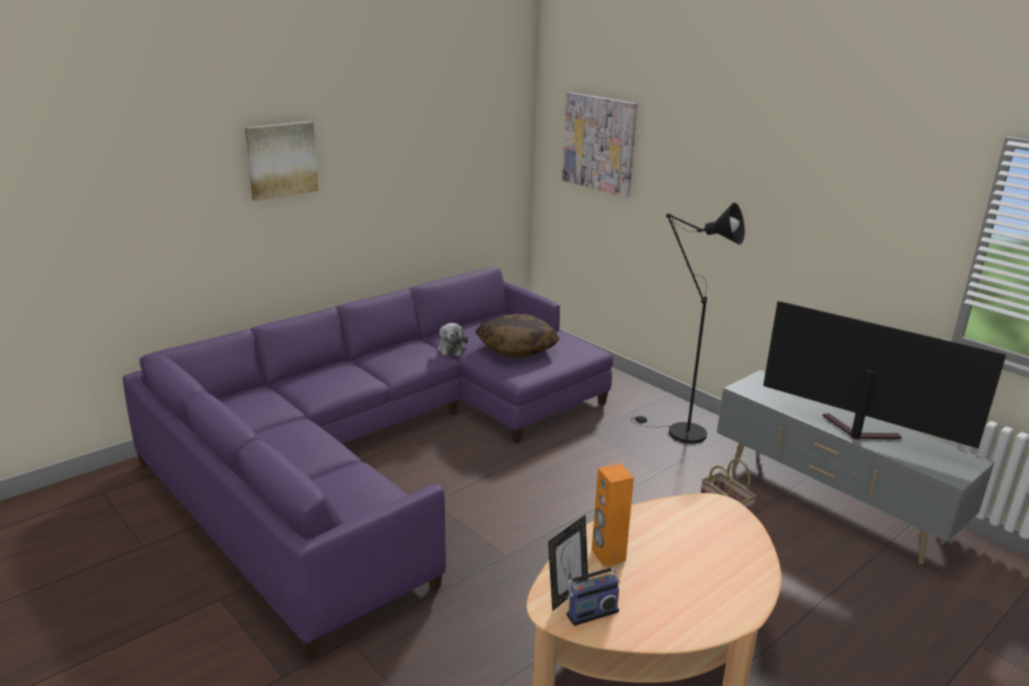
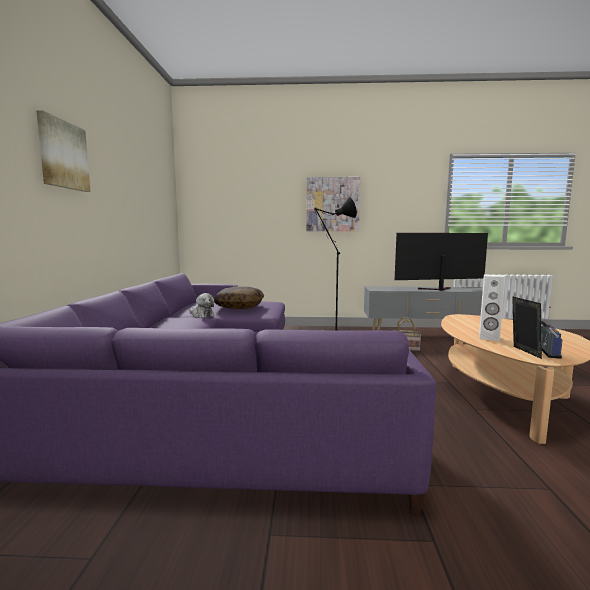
camera: 45 degrees left, 15 degrees down
(599, 143) = (231, 193): picture -> picture (332, 204)
(608, 555) = (489, 338): orange speaker -> white speaker

